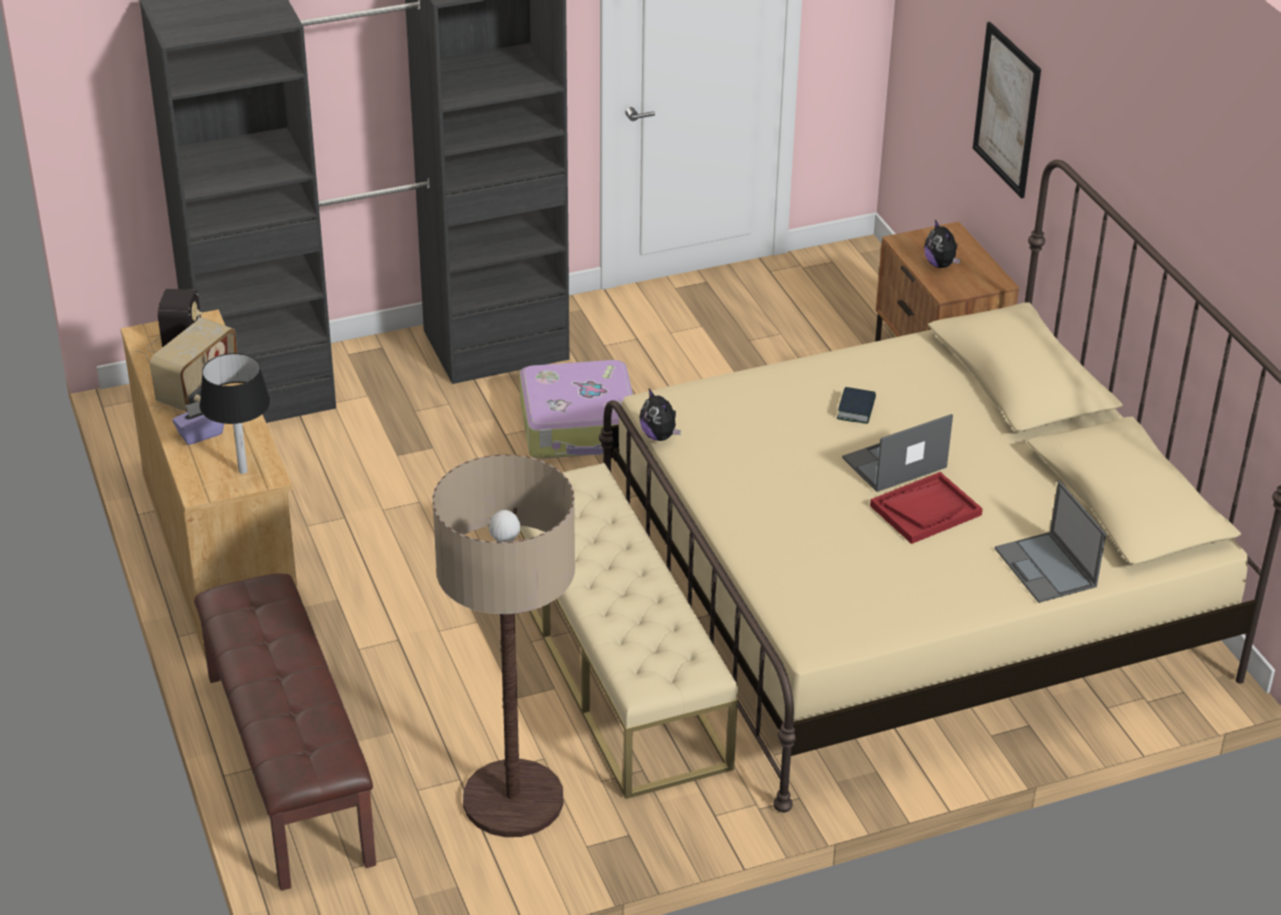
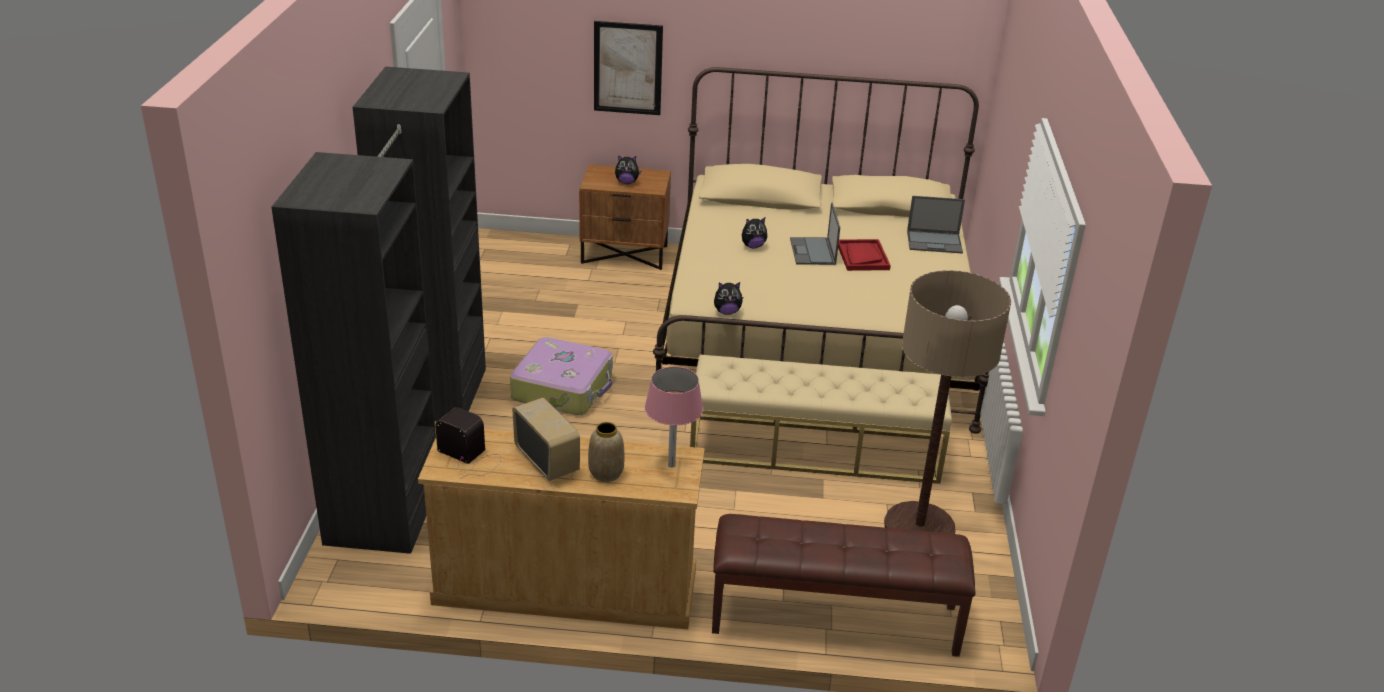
camera: 65 degrees left, 5 degrees down
(200, 434) = (606, 473): purple tissue box -> vase
(243, 471) = (671, 465): black table lamp -> pink table lamp
(856, 409) = (753, 246): book -> plush toy

